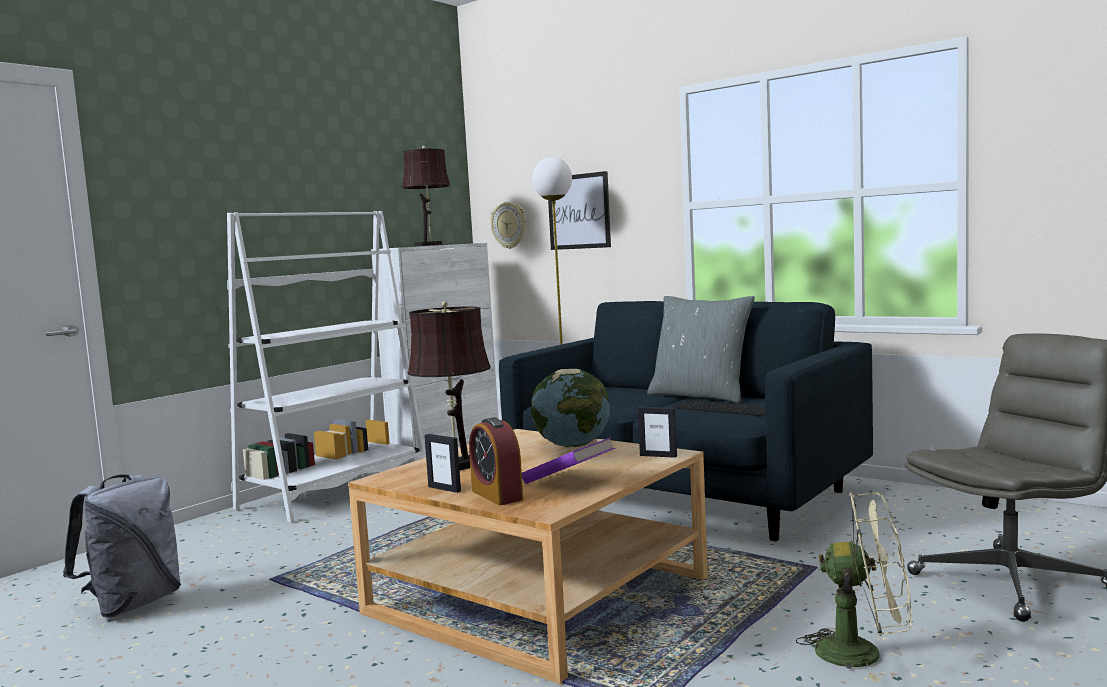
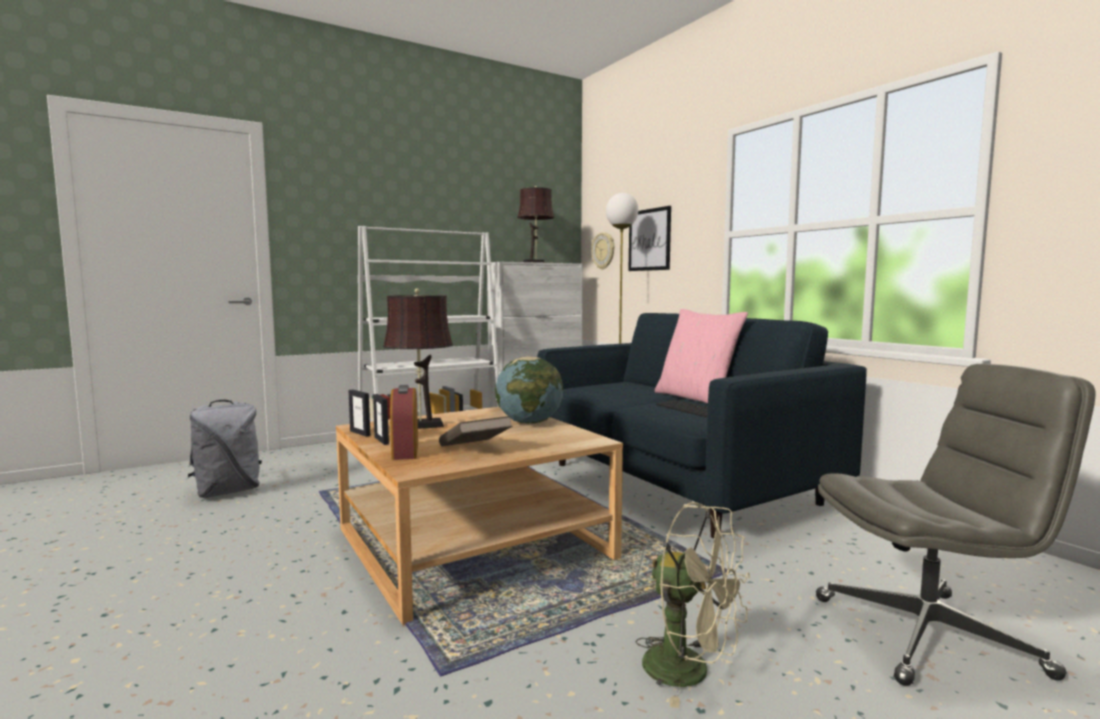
camera: 20 degrees right, 0 degrees up
(568, 481) = (474, 449): purple book -> brown book
(658, 456) = (579, 440): picture frame -> picture frame (360, 433)
(701, 395) = (696, 398): grey pillow -> pink pillow

